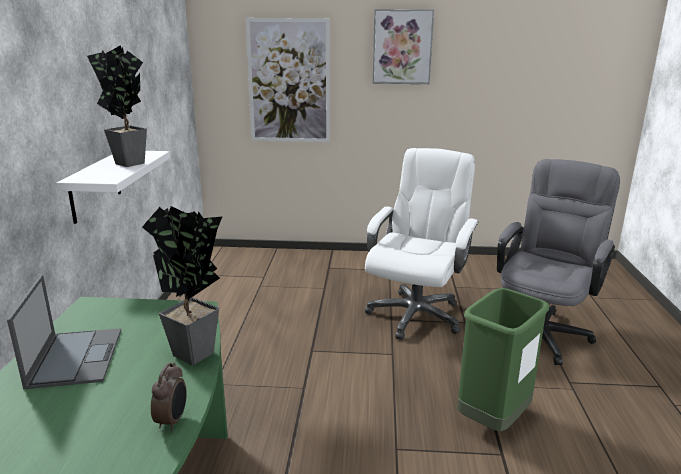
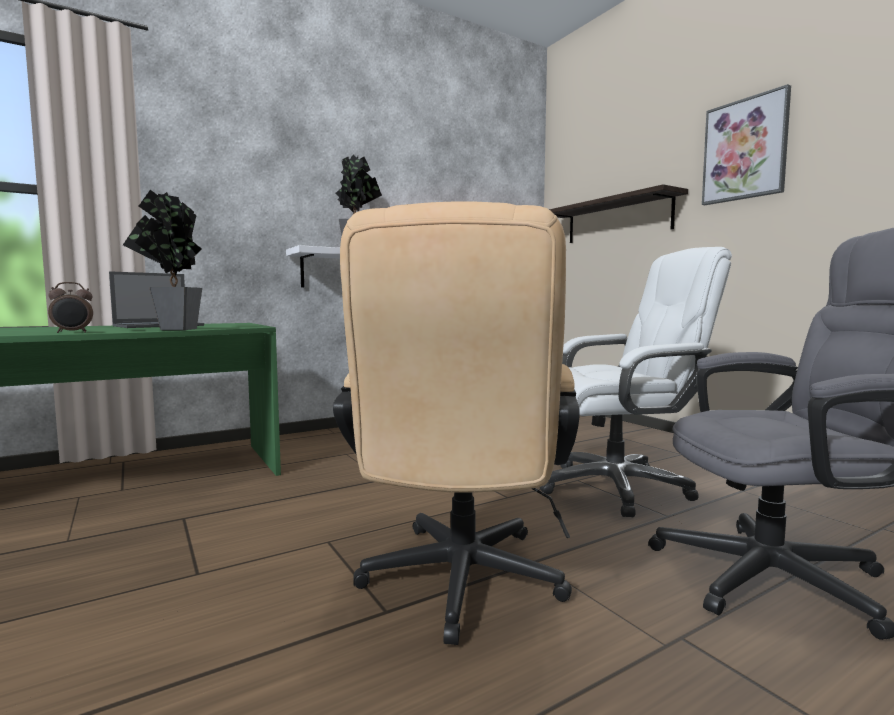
camera: 55 degrees right, 15 degrees down
(289, 81) = (617, 220): picture -> shelf
(493, 420) = (459, 587): green trash can -> beige office chair

